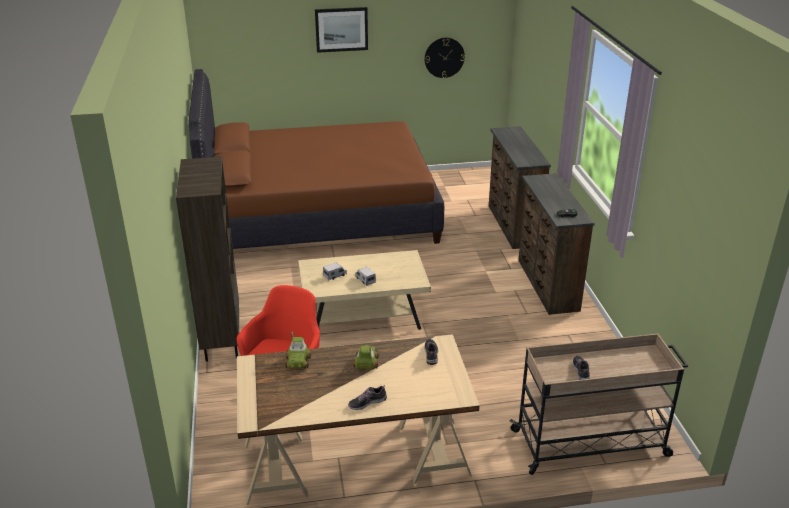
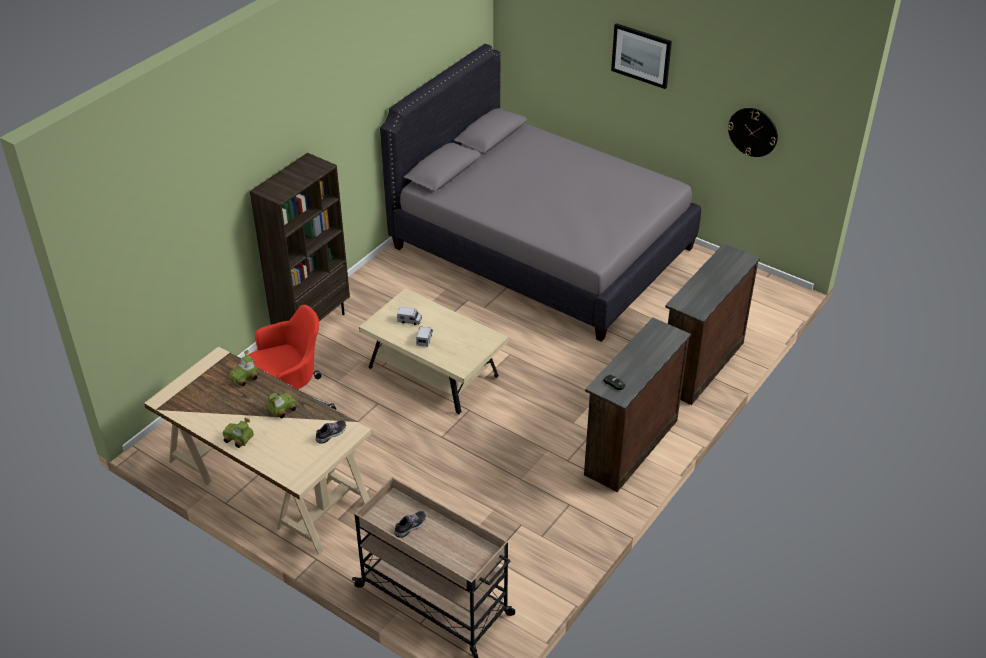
camera: 45 degrees right, 10 degrees up
(319, 215) = (541, 247): brown bed -> grey bed
(367, 403) = (238, 439): shoe -> toy car

